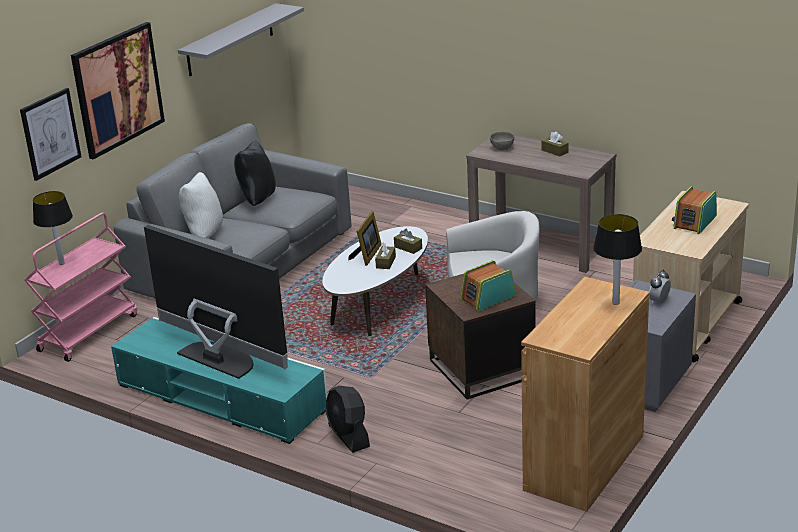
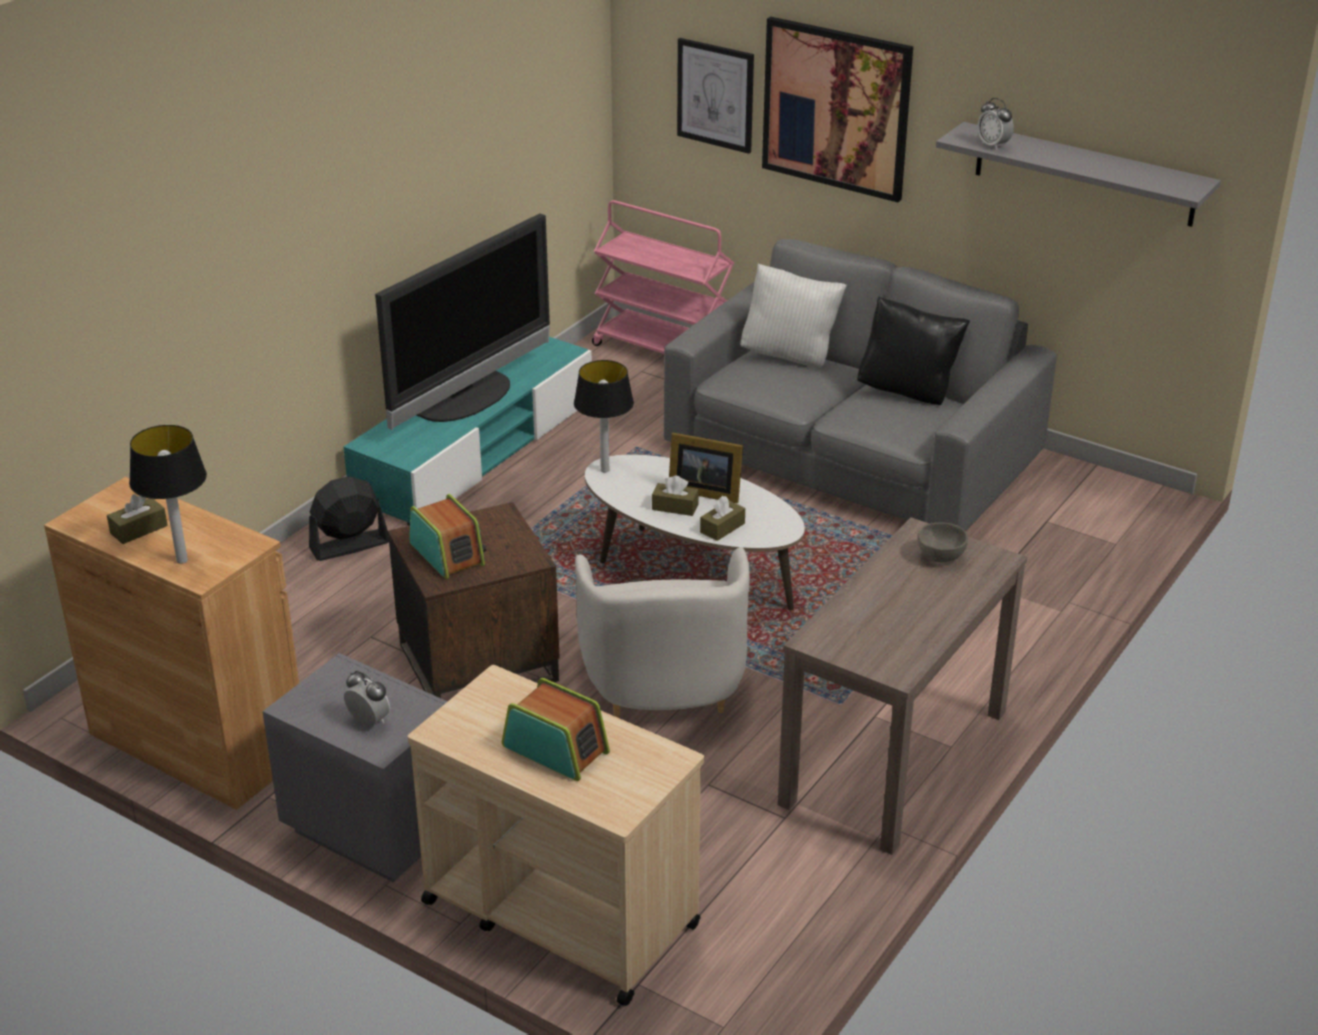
camera: 90 degrees right, 5 degrees up
(61, 263) = (662, 248): table lamp -> table lamp (605, 469)
(218, 42) = (993, 145): none -> alarm clock
(554, 151) = (922, 616): brown tissue box -> brown tissue box (139, 529)

